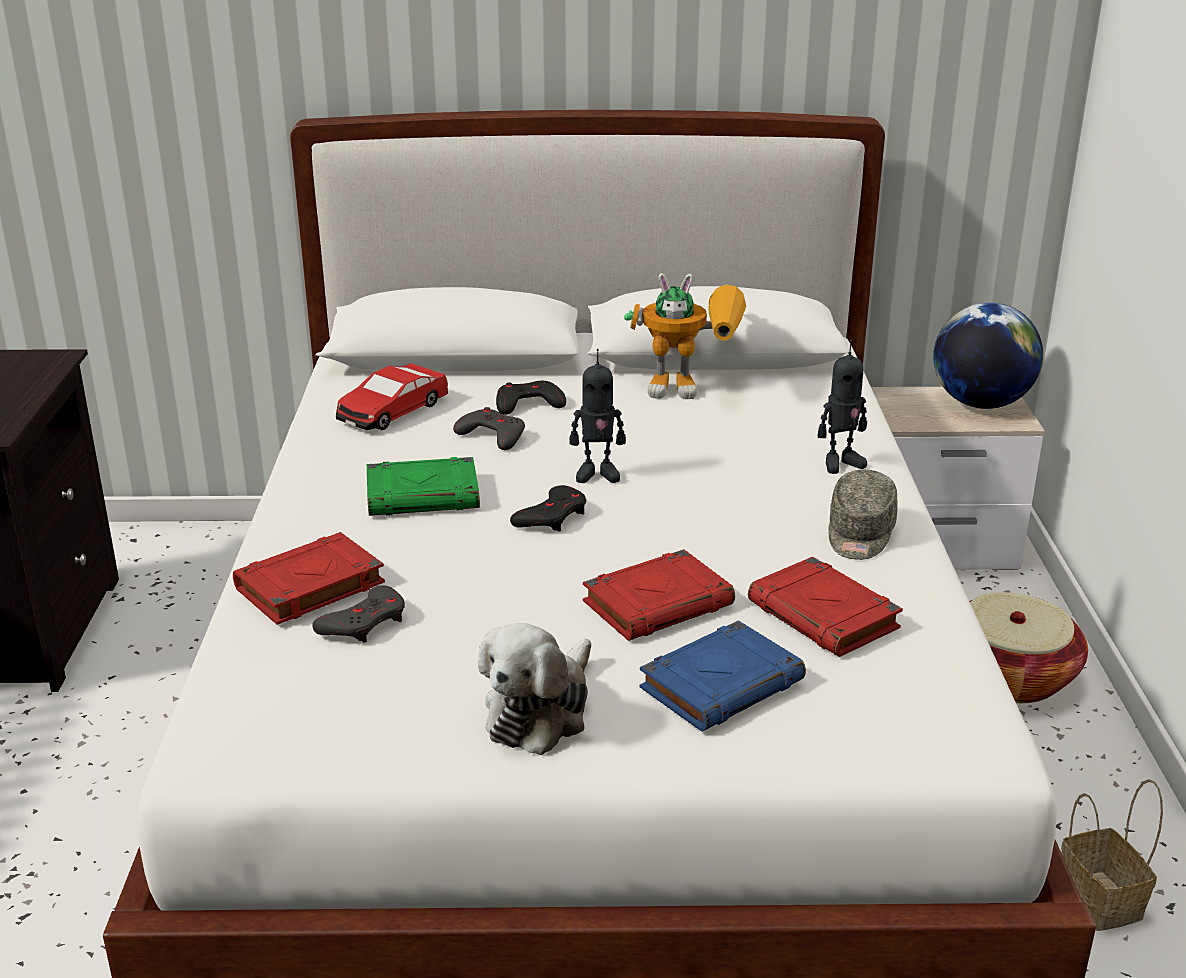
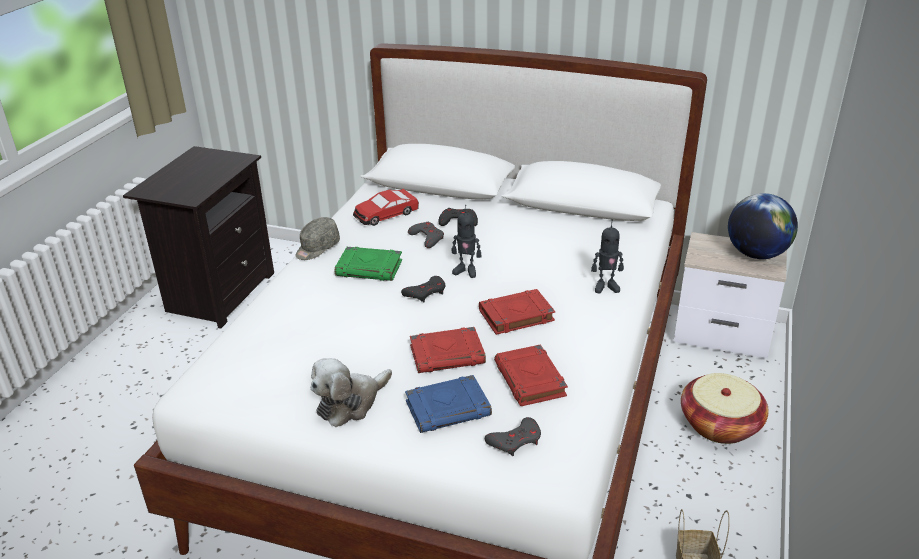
camera: 20 degrees right, 5 degrees up
(309, 587) = (283, 311): red book -> red book (515, 316)
(364, 623) = (295, 336): grey game controller -> grey game controller (515, 440)
(692, 388) = (554, 225): toy robot -> none
(859, 534) = (585, 334): grey cap -> grey cap (317, 248)

